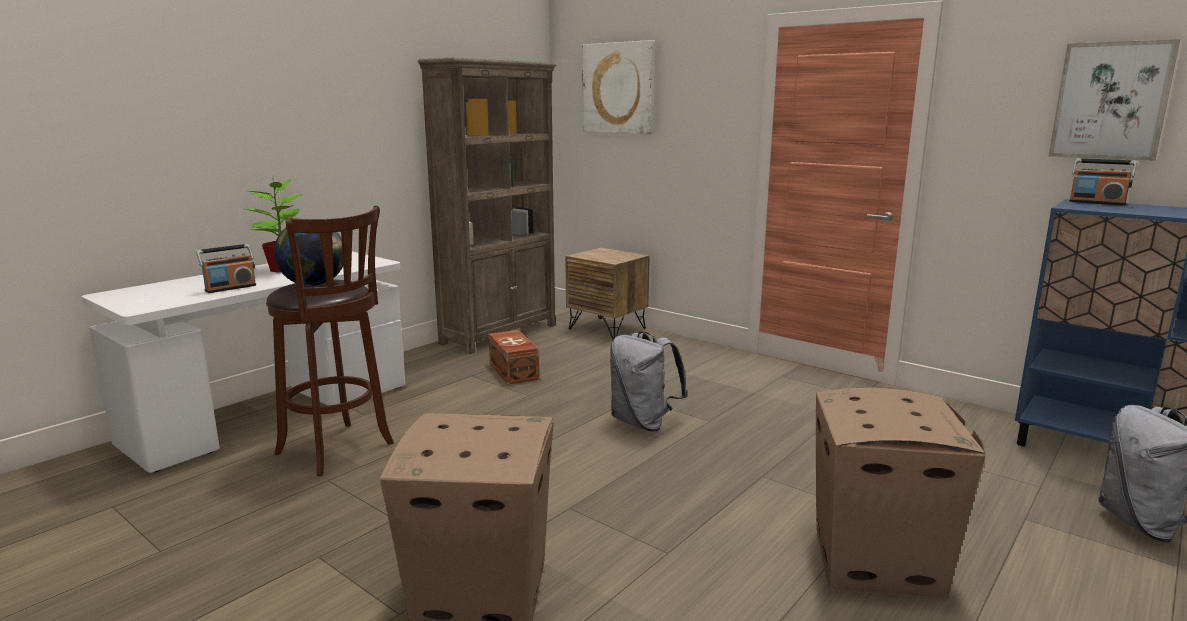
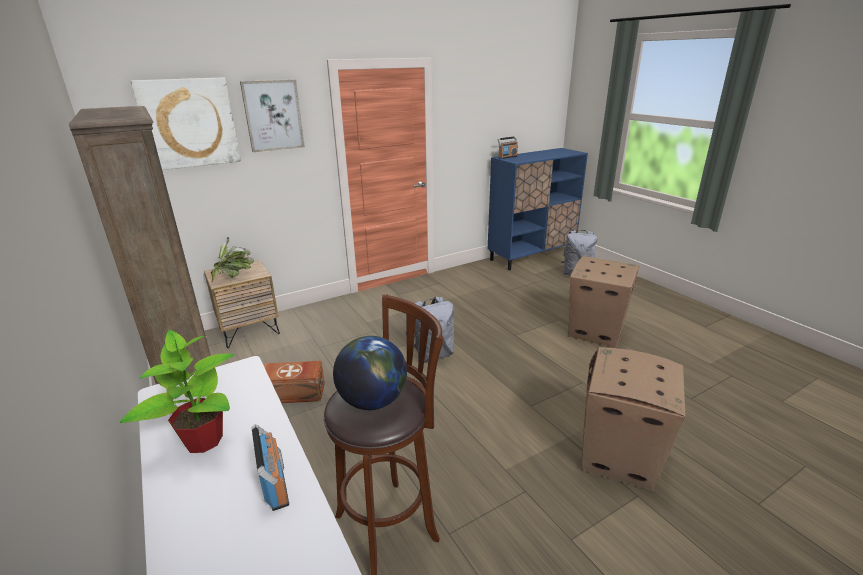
camera: 70 degrees left, 10 degrees up
(595, 256) = (234, 277): none -> potted plant
(1111, 101) = (499, 110): picture -> picture (273, 115)

